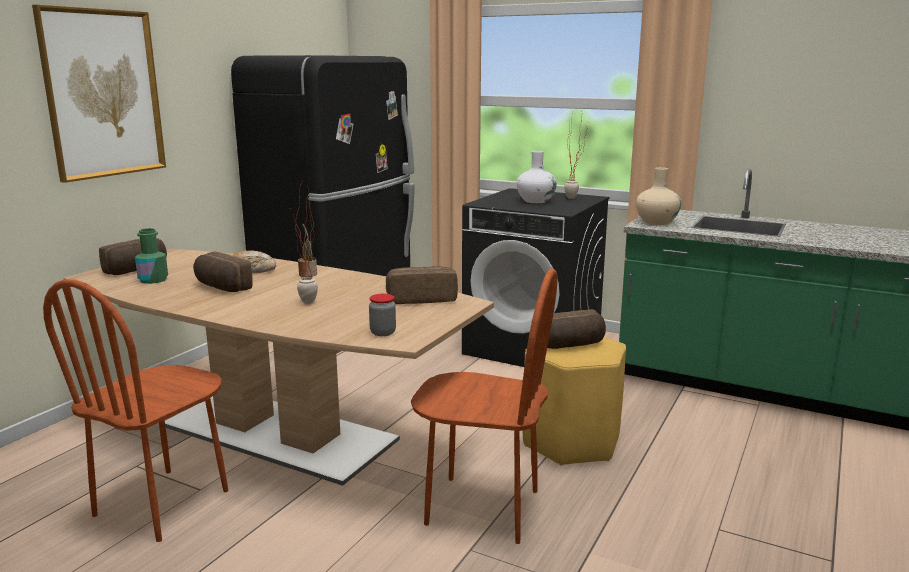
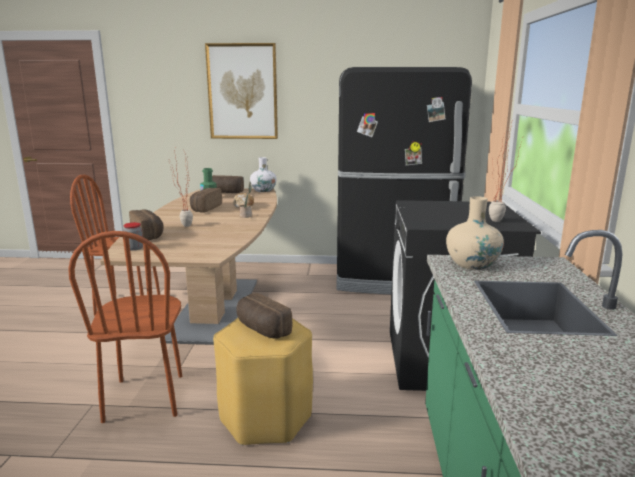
camera: 65 degrees right, 0 degrees up
(421, 299) = (212, 245): bread -> bread (149, 234)
(535, 201) = (453, 213): white vase -> white vase (263, 190)

